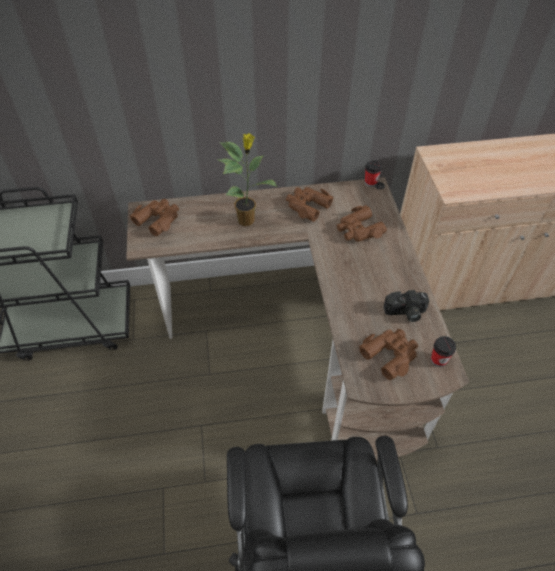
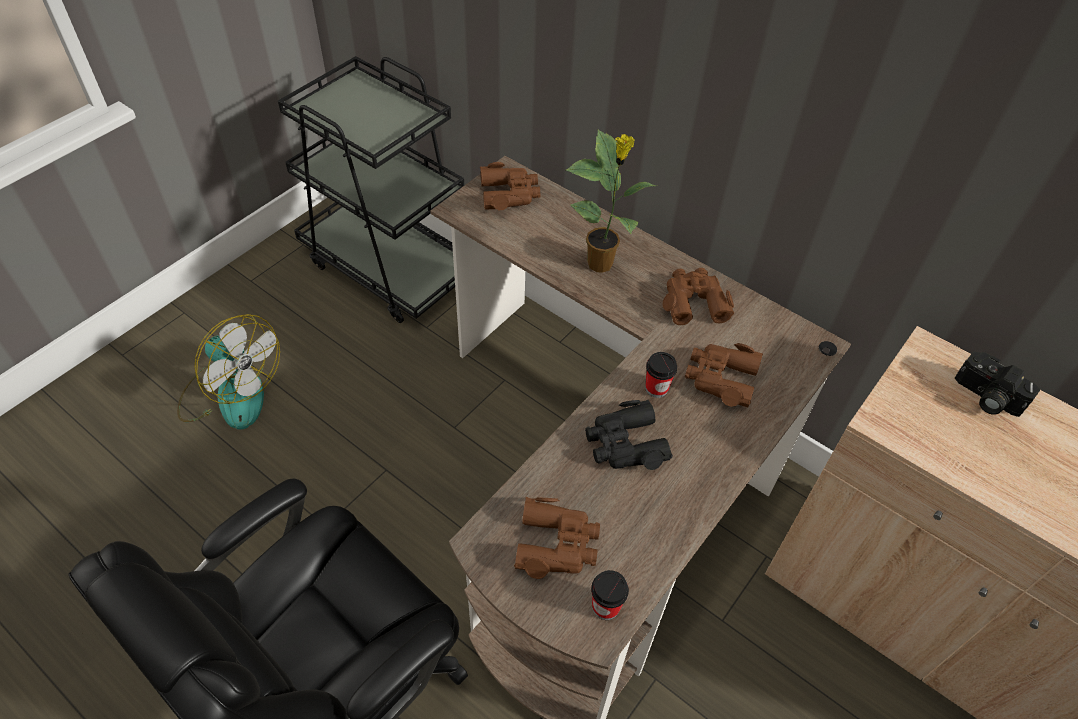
camera: 45 degrees right, 0 degrees up
(61, 471) = (231, 393): none -> fan
(360, 289) = (625, 444): none -> black binoculars
(370, 182) = (819, 335): cup -> cup (656, 388)
(405, 313) = (642, 518): camera -> camera (985, 397)

